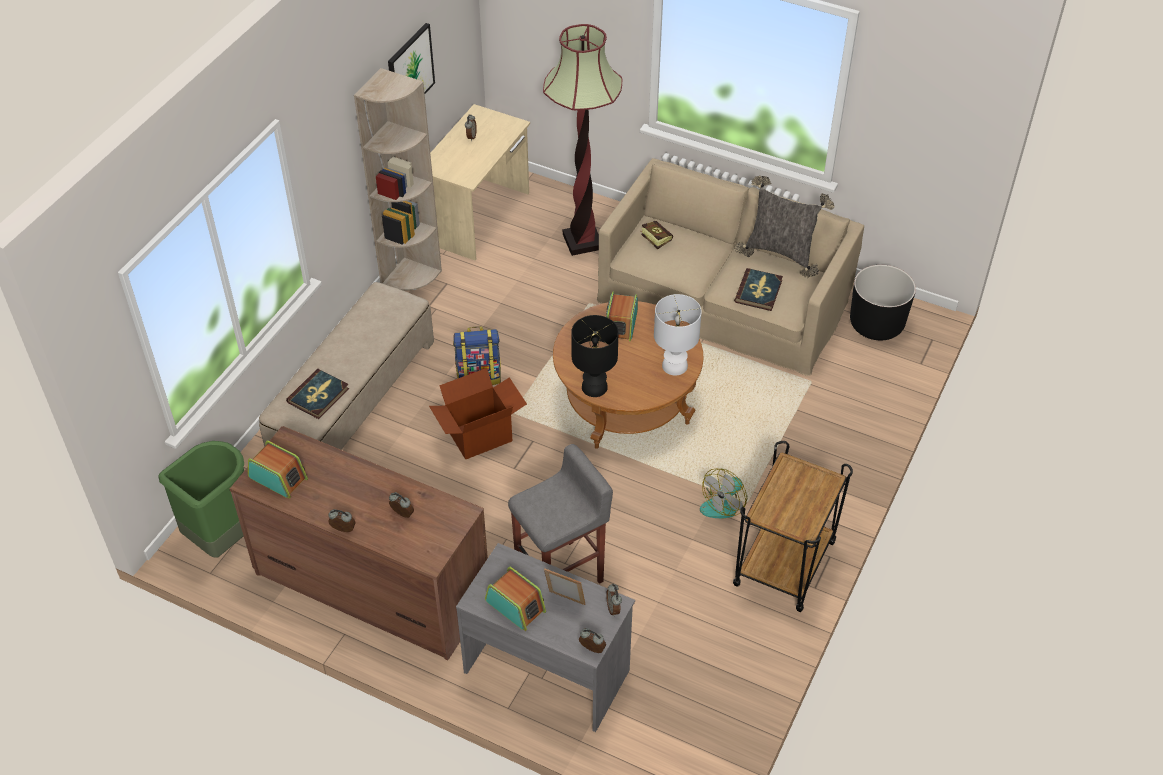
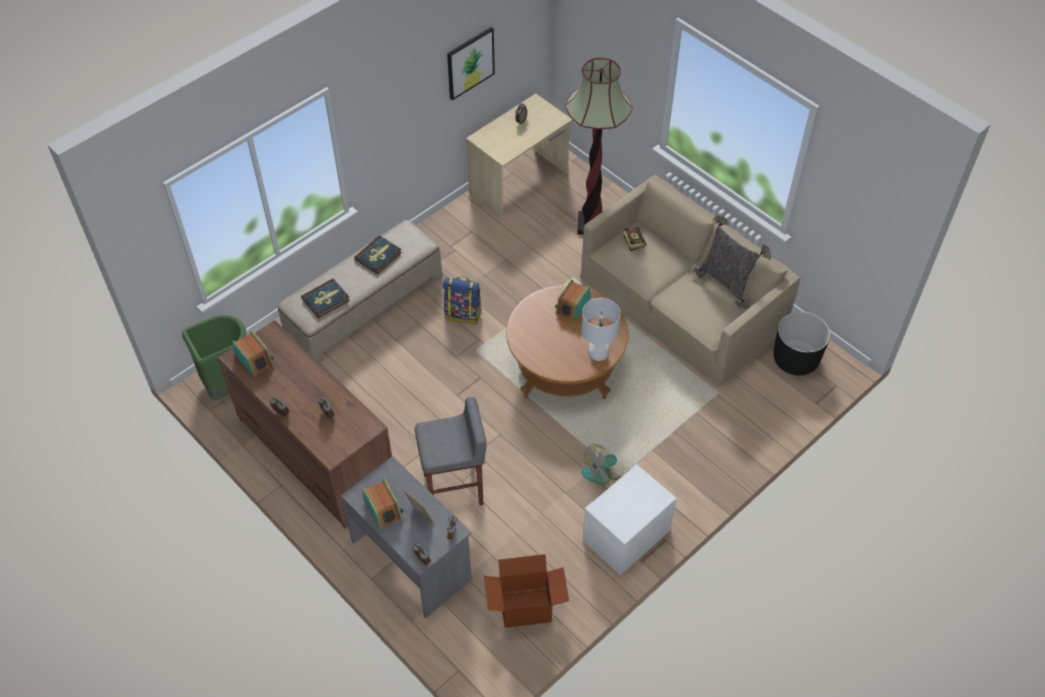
camera: 20 degrees right, 5 degrees up
(411, 280) = (446, 222): beige bookcase -> none
(479, 435) = (443, 361): cardboard box -> cardboard box (525, 606)
(594, 387) = (528, 351): black table lamp -> none
(758, 291) = (695, 309): book -> book (378, 256)
(783, 565) = (625, 535): brown cart -> white nightstand

